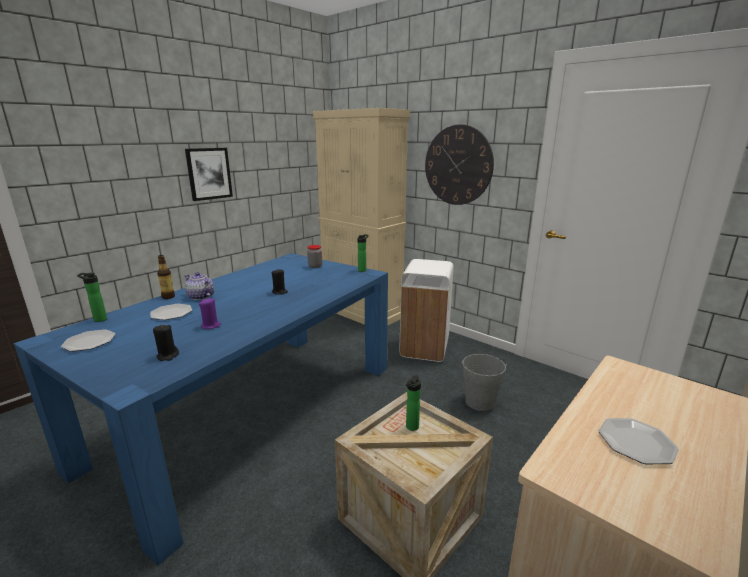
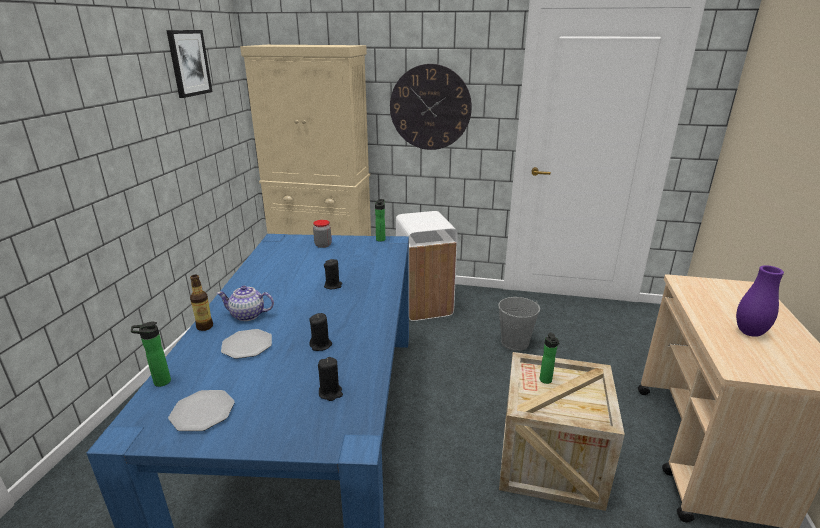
camera: 30 degrees left, 5 degrees up
(209, 173) = (132, 145): picture -> picture (189, 63)
(211, 326) = (321, 345): purple candle -> black candle
(635, 442) = (749, 333): plate -> purple vase

